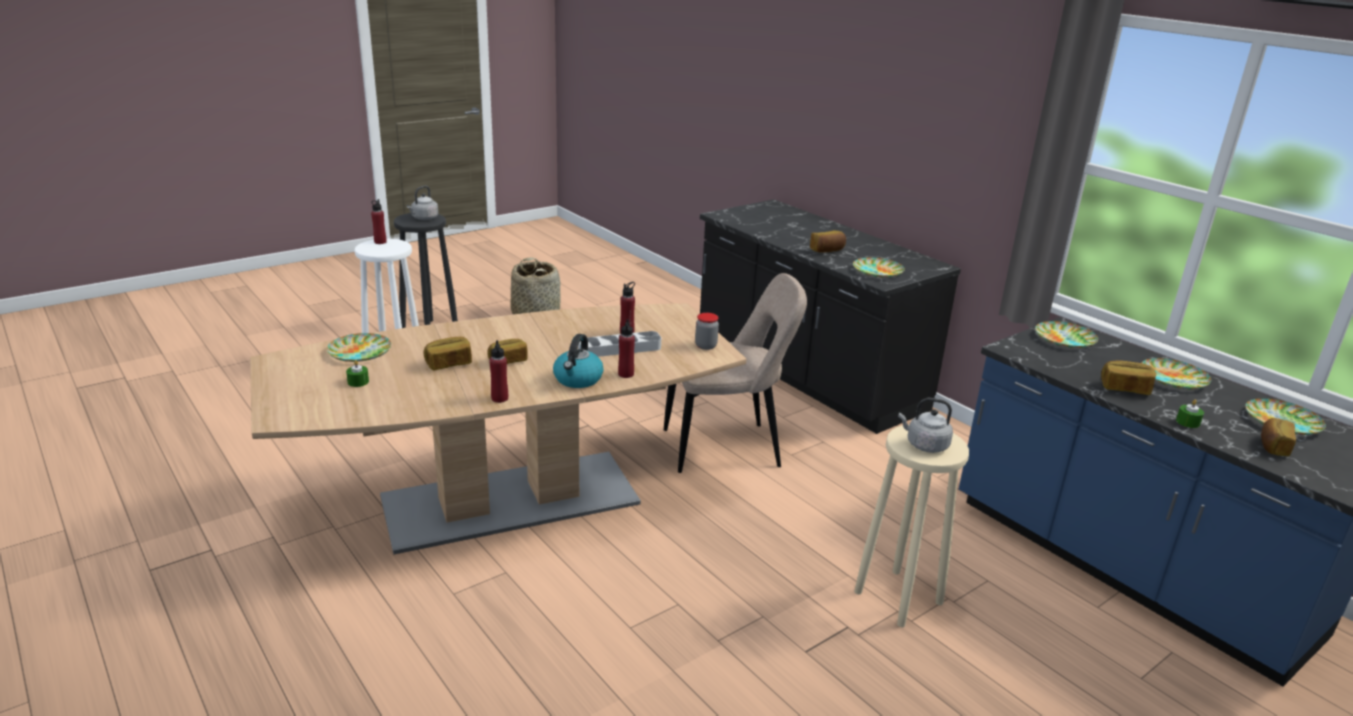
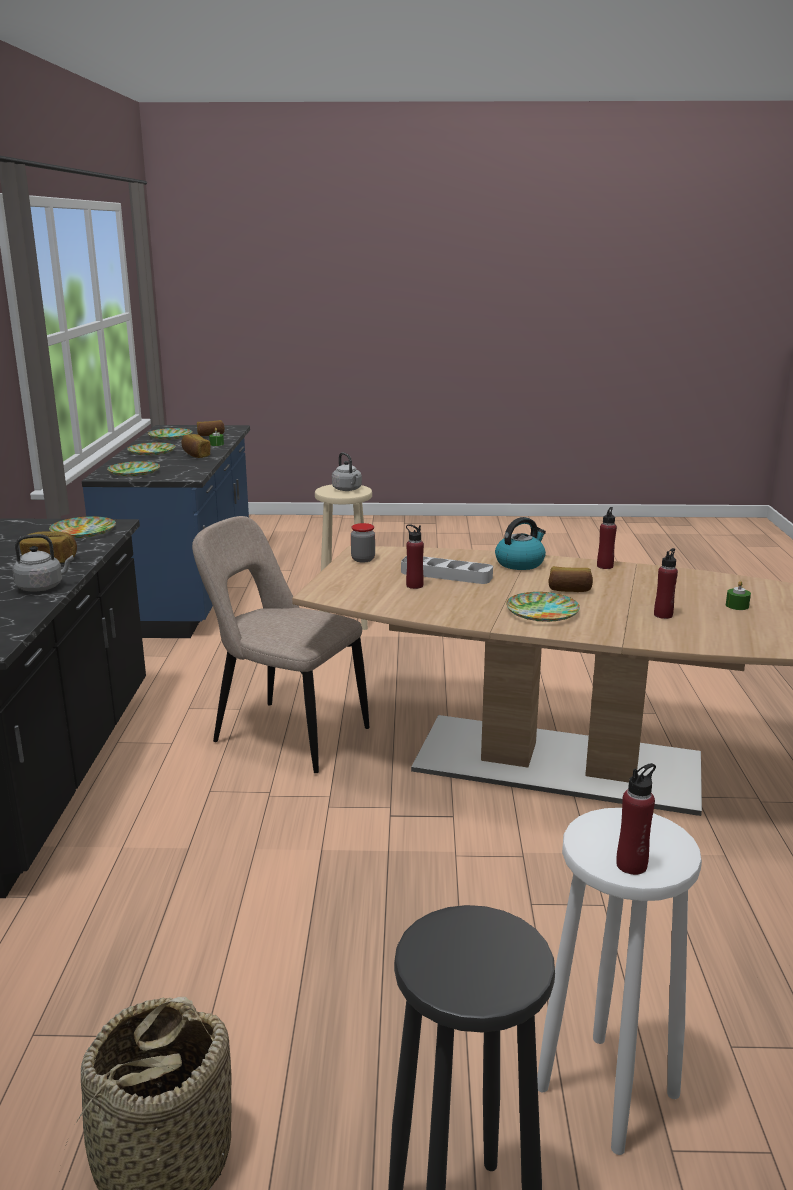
camera: 140 degrees left, 5 degrees down
(360, 352) = (729, 633): plate -> plate (541, 611)
(424, 218) = (461, 952): grey kettle -> grey kettle (42, 587)
(449, 364) = (633, 600): bread -> none
(626, 374) = (472, 557): red bottle -> red bottle (663, 615)

